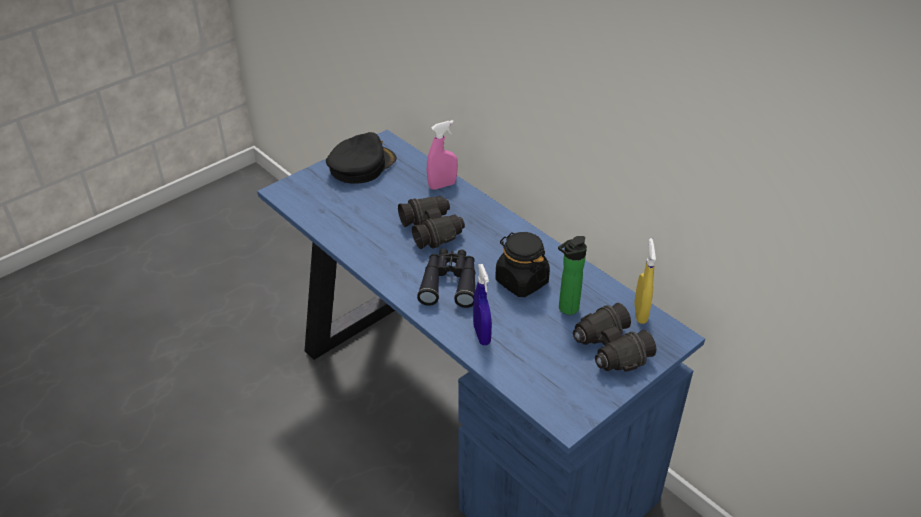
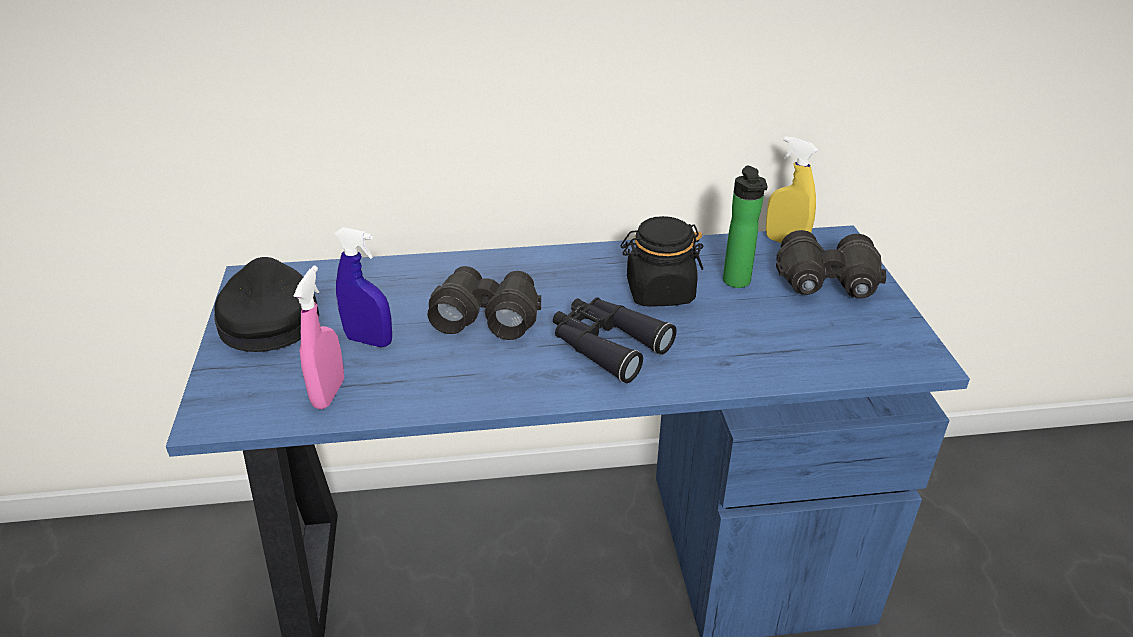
camera: 55 degrees left, 5 degrees down
(442, 185) = (410, 272): pink spray bottle -> pink spray bottle (329, 393)
(481, 335) = (728, 360): blue spray bottle -> blue spray bottle (369, 341)

